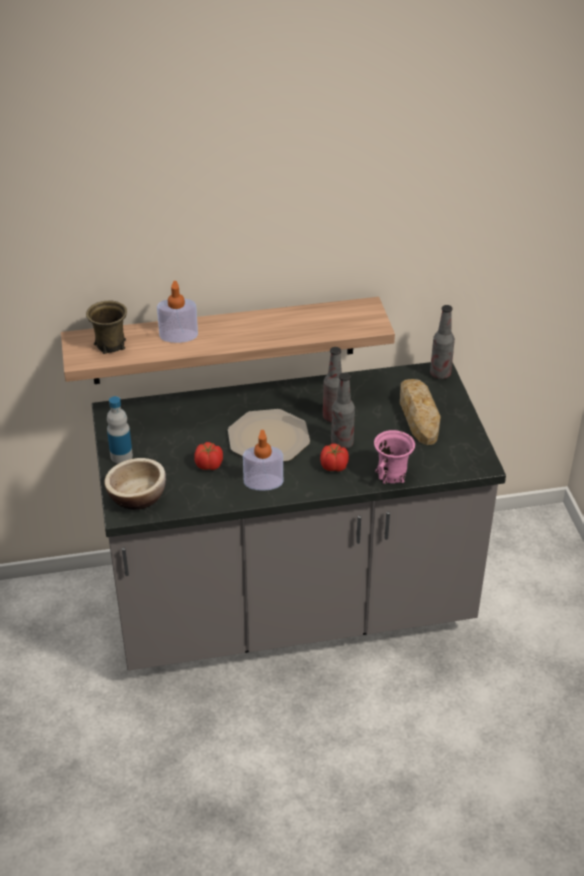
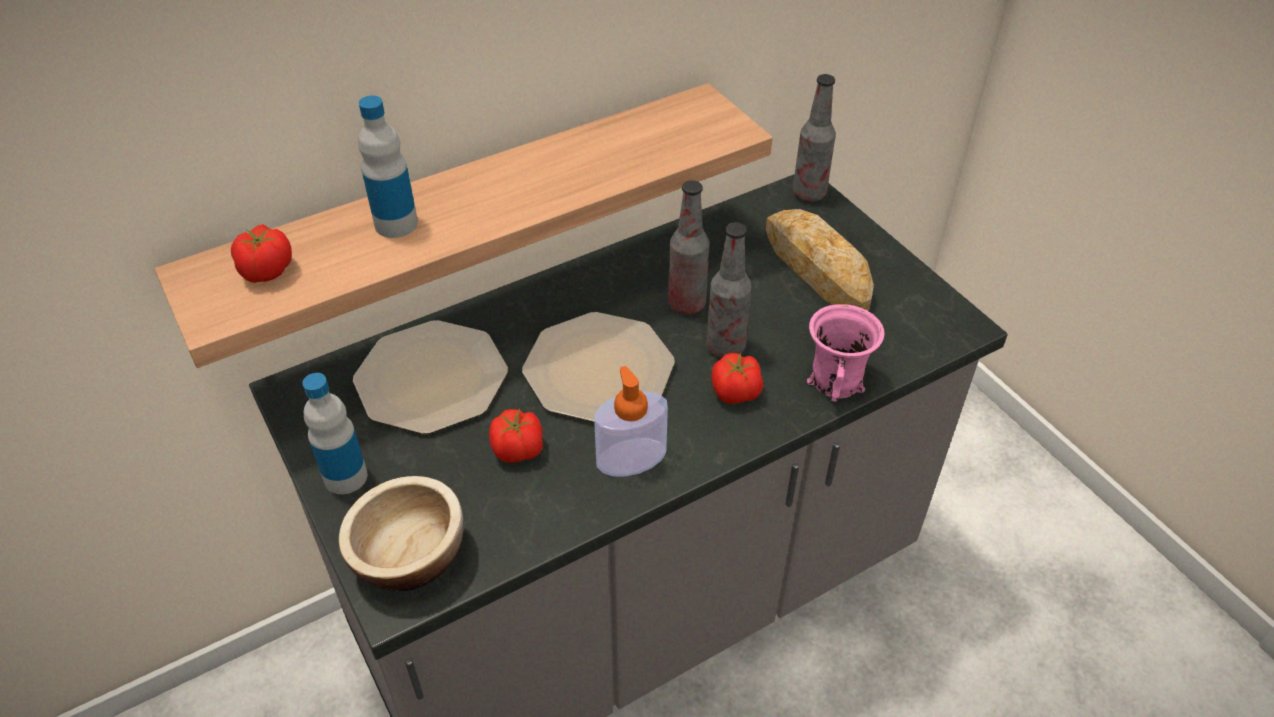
camera: 20 degrees left, 5 degrees up
(110, 345) = (267, 271): brown mug -> tomato
(178, 336) = (396, 224): soap dispenser -> bottle
(182, 422) = (433, 379): none -> plate

